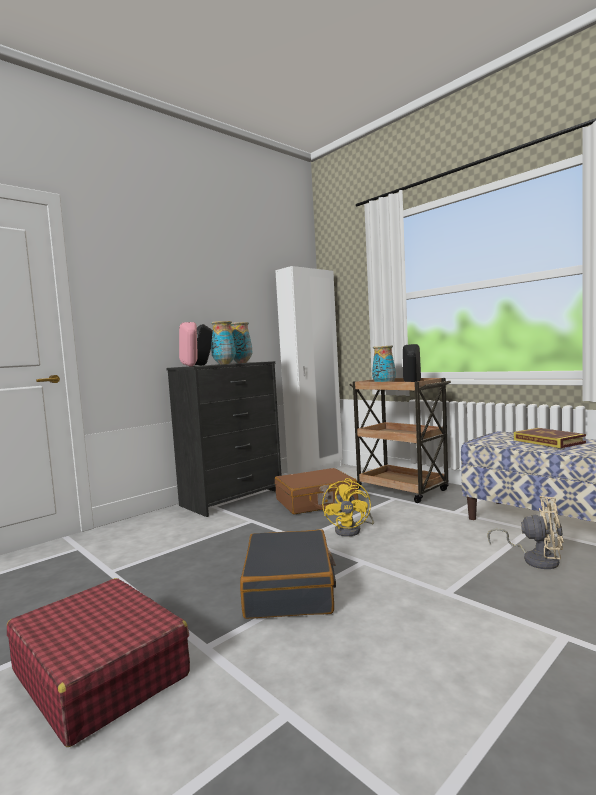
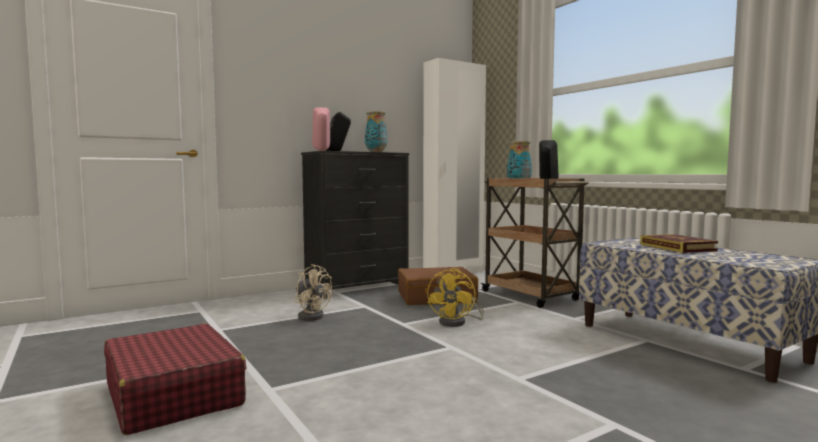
camera: 10 degrees right, 0 degrees up
(224, 364) = (355, 151): vase -> none
(290, 588) = (368, 358): black suitcase -> none
(535, 559) = (632, 364): beige fan -> beige fan (311, 316)

